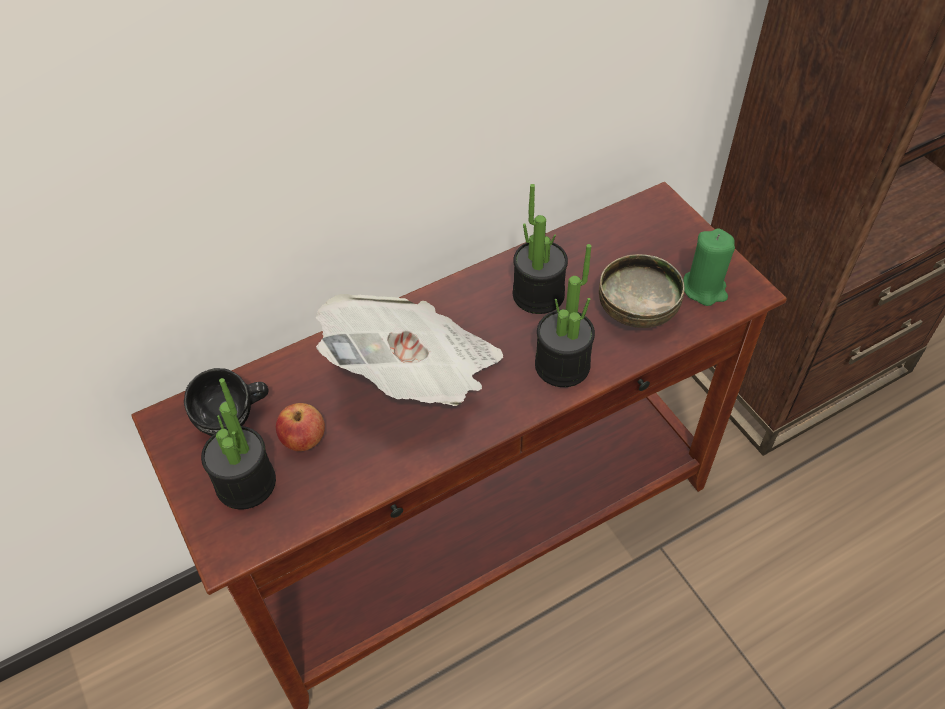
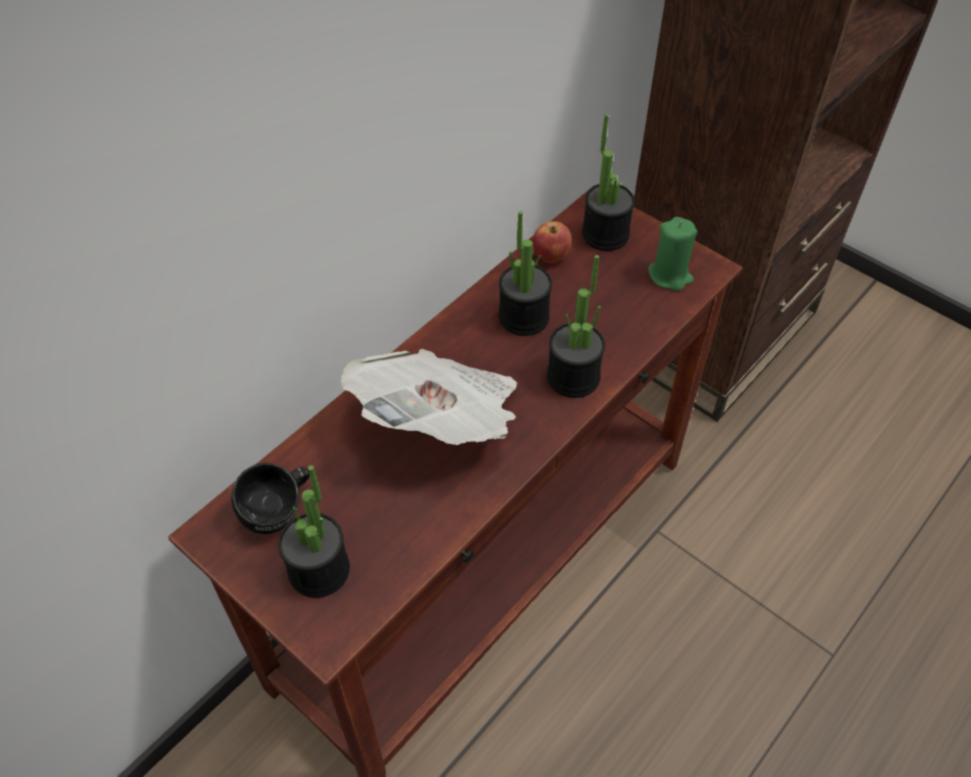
camera: 20 degrees left, 0 degrees up
(304, 440) = (359, 513): apple -> apple (551, 256)
(637, 312) = (619, 311): bowl -> none
(654, 233) = (605, 234): none -> potted plant

